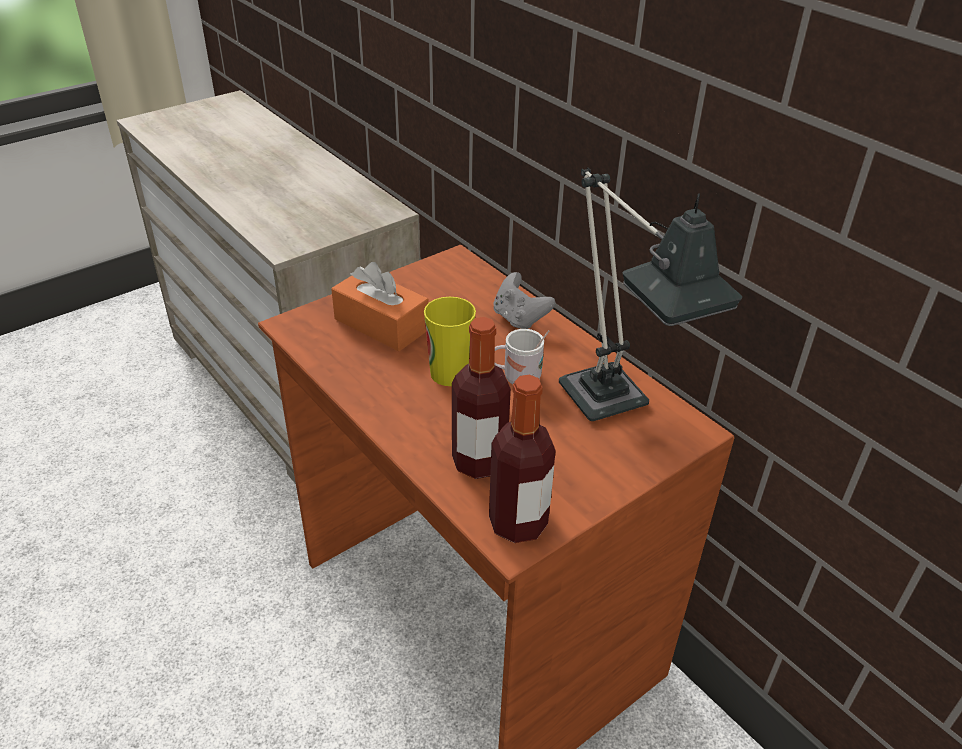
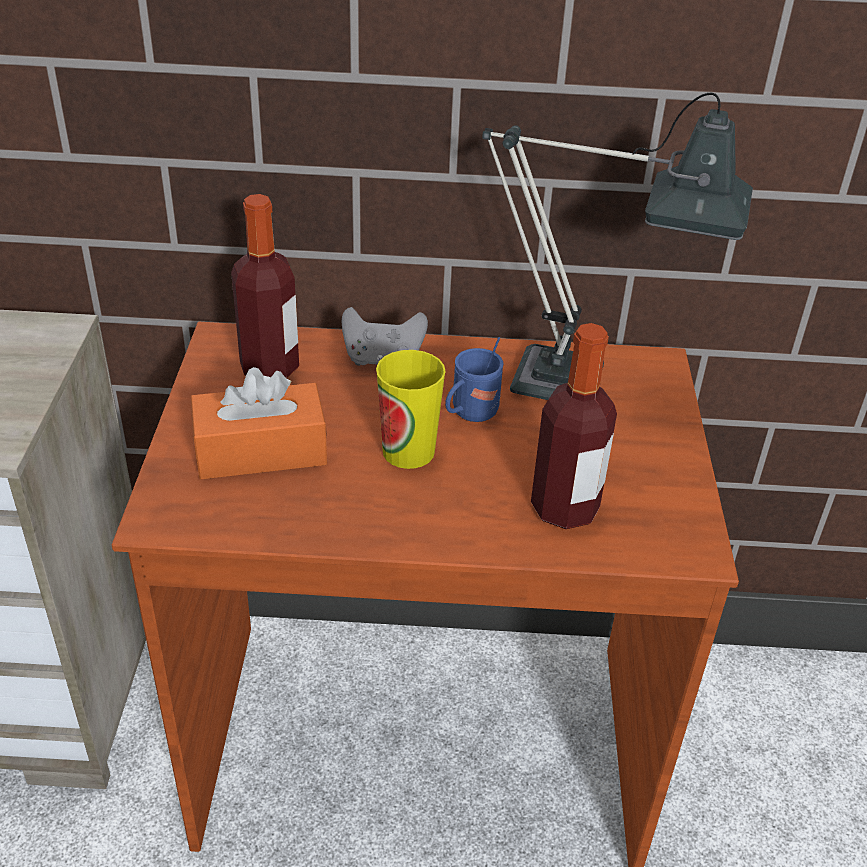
camera: 50 degrees left, 0 degrees up
(516, 378) = (470, 415): white mug -> blue mug
(518, 523) = (674, 532): bottle -> bottle (269, 368)

